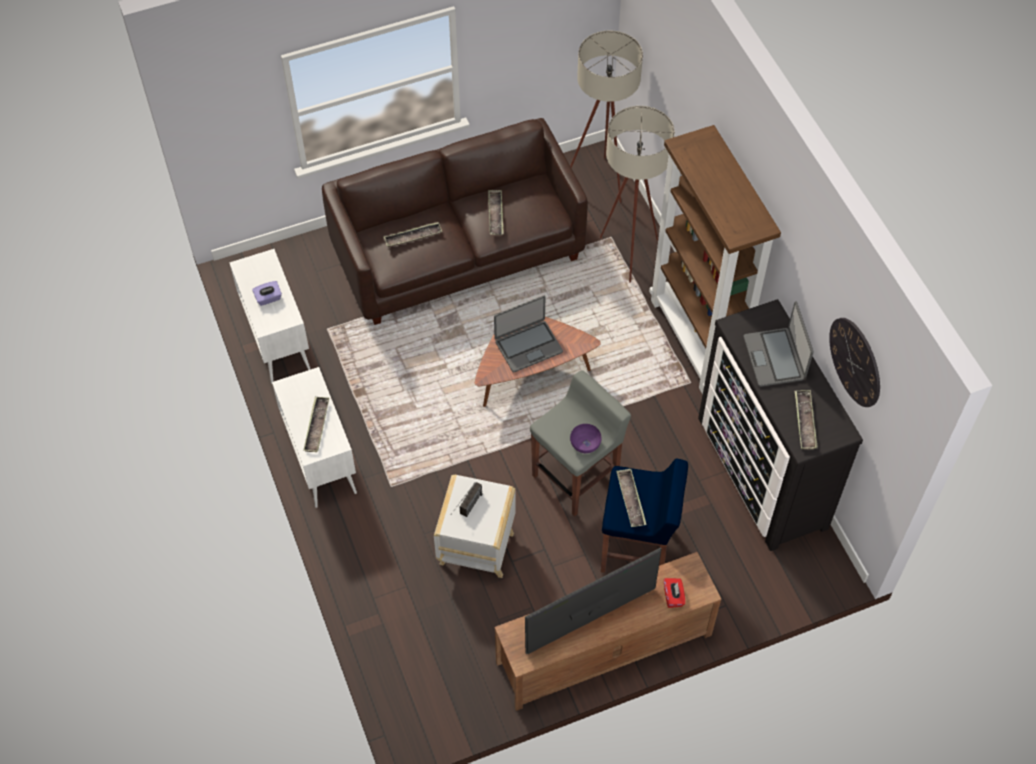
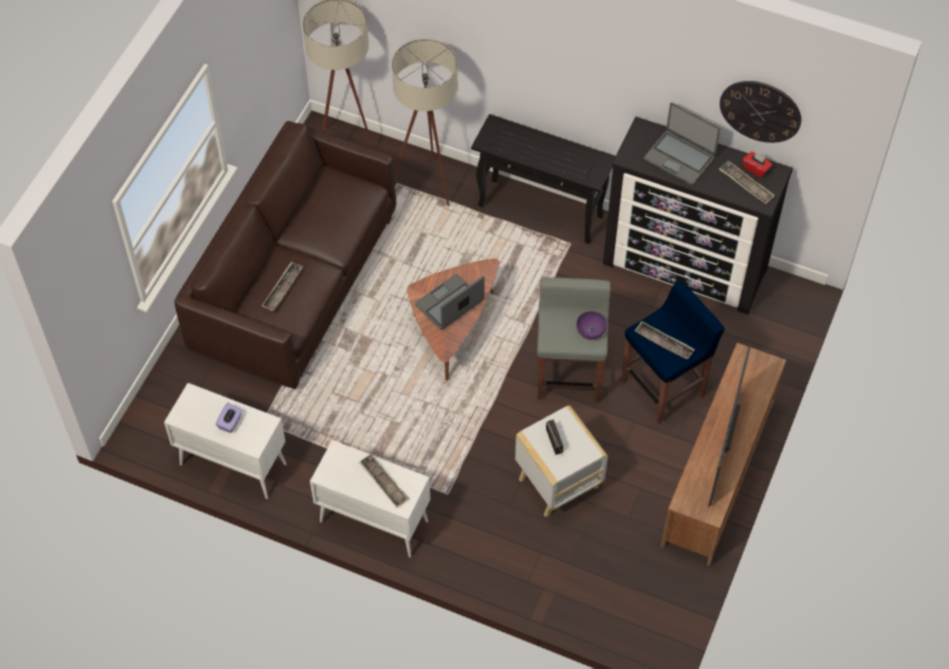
camera: 45 degrees left, 0 degrees up
(495, 215) = (325, 223): tray -> none
(528, 346) = (450, 303): laptop -> laptop turned 150 degrees counterclockwise
(673, 597) = (756, 385): red tissue box -> red tissue box (756, 169)
(696, 341) = (541, 211): brown bookcase -> black console table

